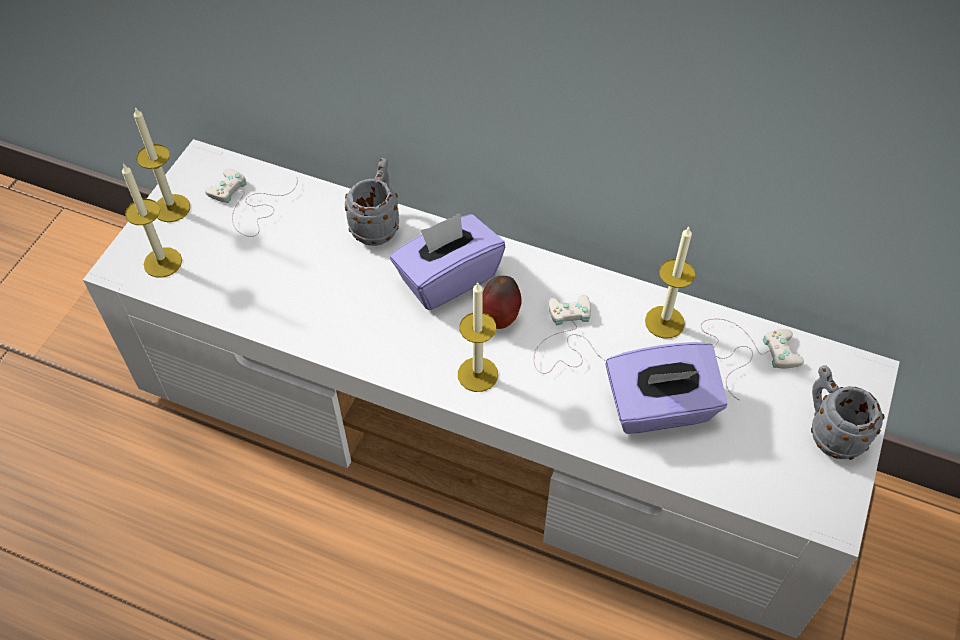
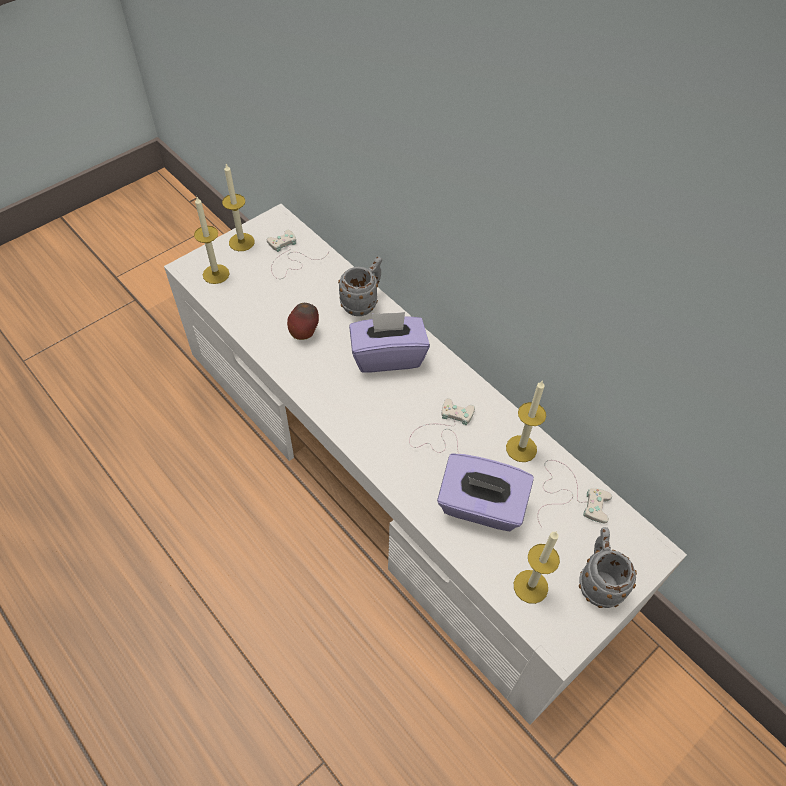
camera: 25 degrees right, 0 degrees up
(477, 374) = (368, 428): candle -> candle (530, 586)
(500, 317) = (406, 397): apple -> apple (305, 333)

